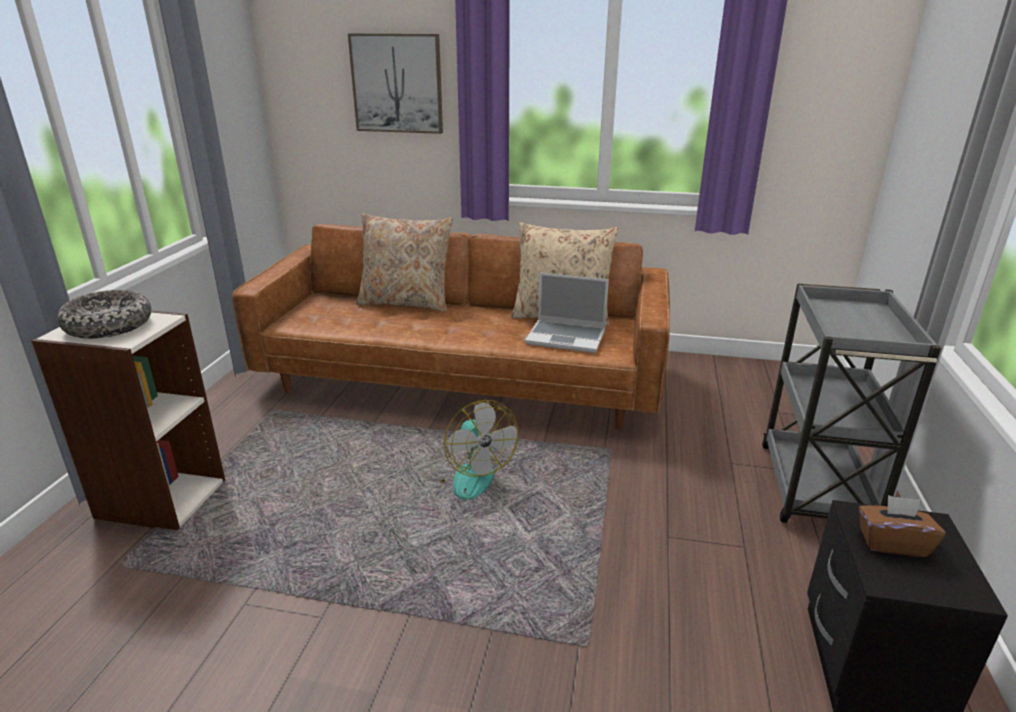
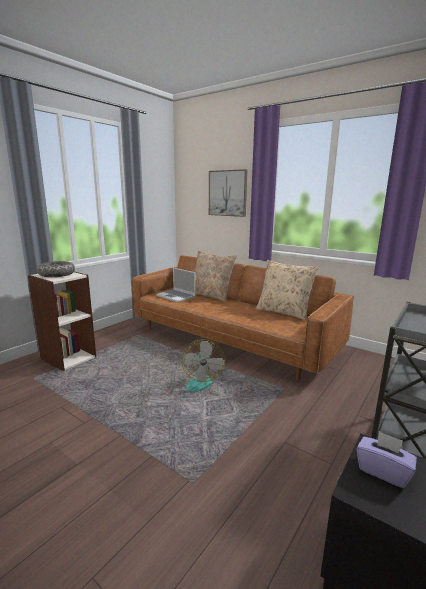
camera: 25 degrees right, 10 degrees down
(567, 337) = (276, 321): laptop -> laptop (176, 296)
(892, 543) = (383, 471): brown tissue box -> purple tissue box

